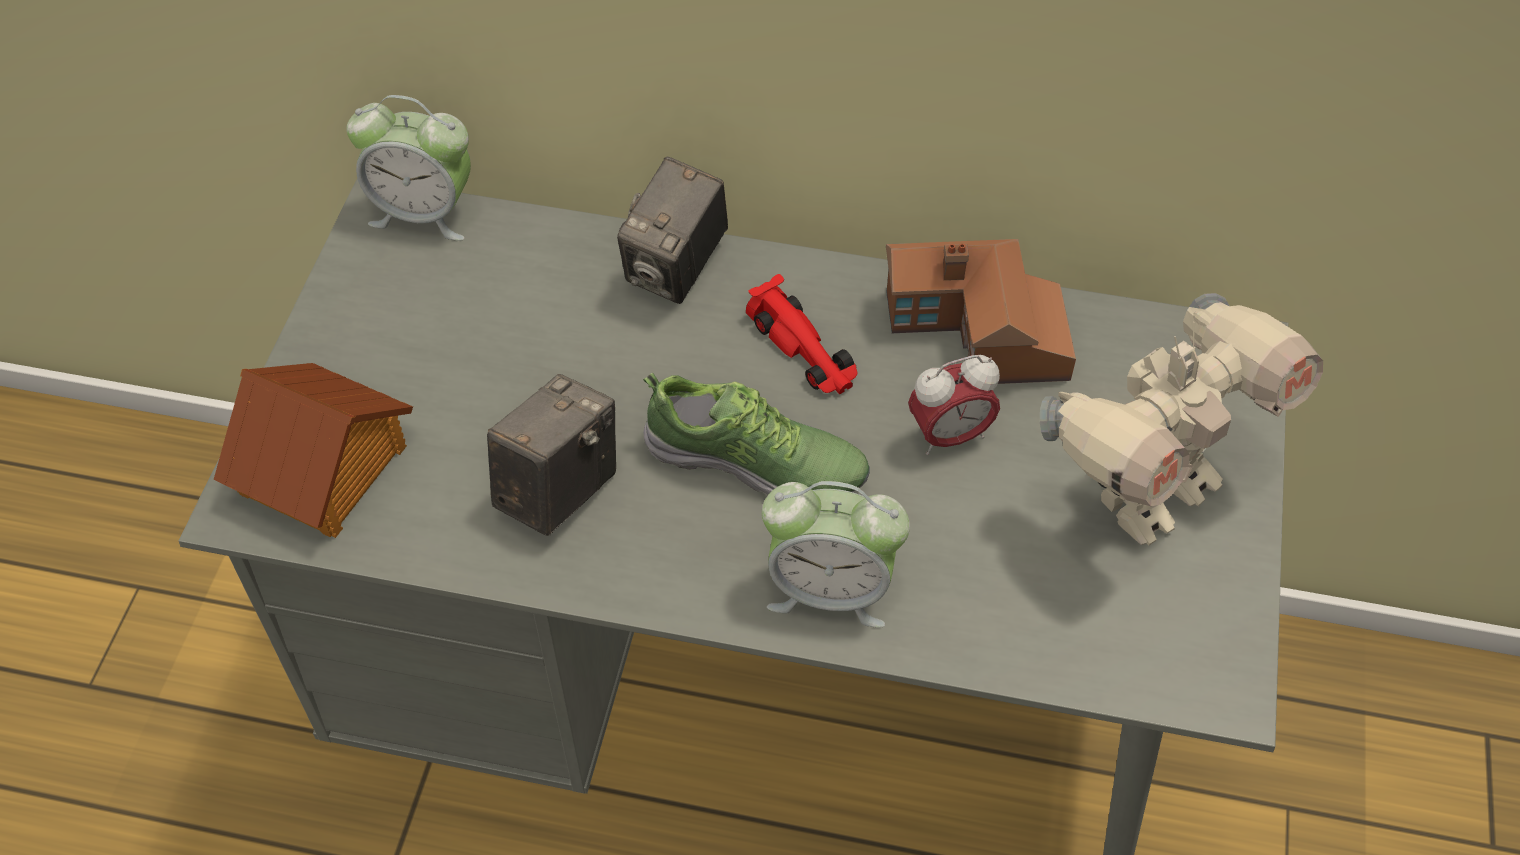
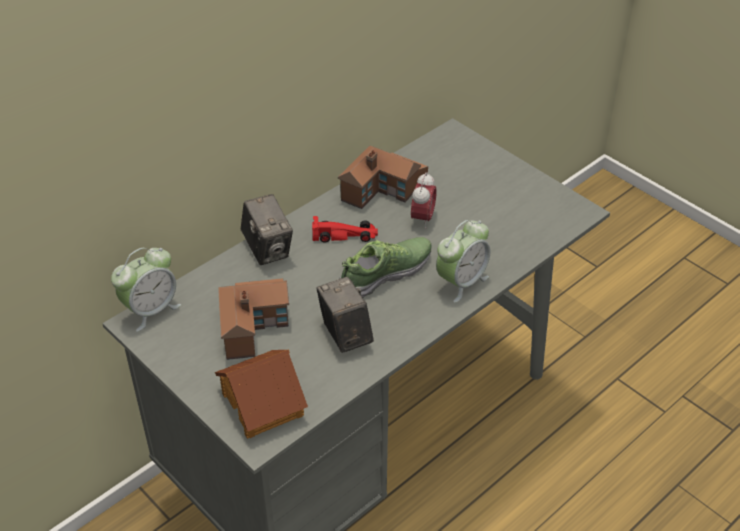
camera: 55 degrees left, 10 degrees down
(492, 354) = (255, 323): none -> toy house
(1149, 490) = (490, 185): toy robot -> none

